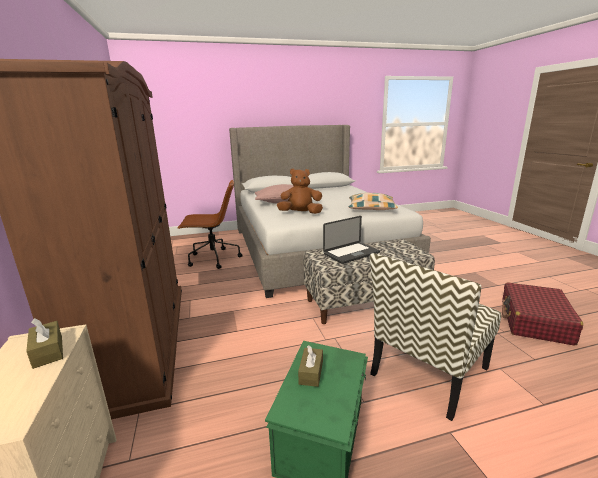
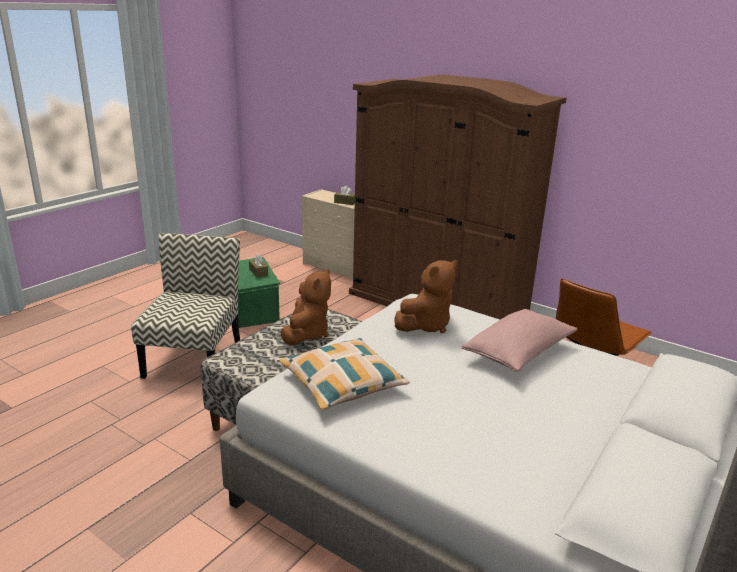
camera: 140 degrees right, 5 degrees up
(351, 253) = (306, 334): laptop -> brown plush toy
(534, 322) = (62, 455): red suitcase -> none

